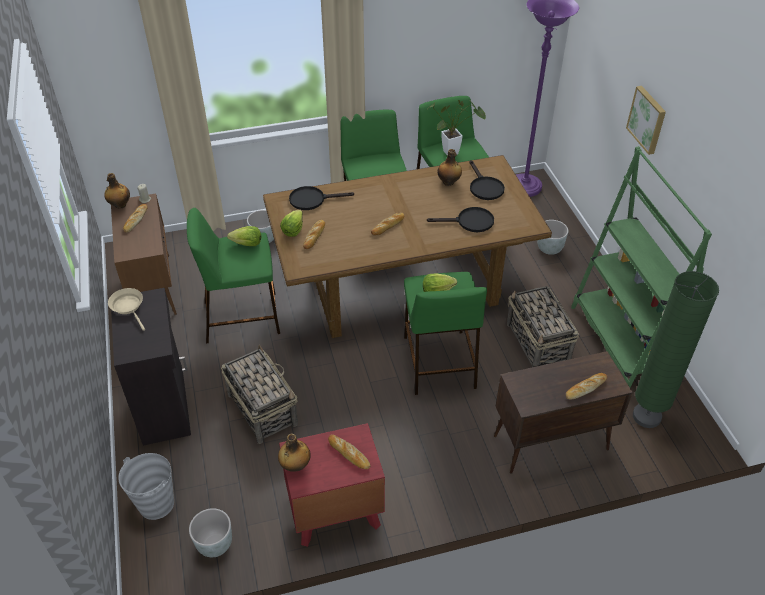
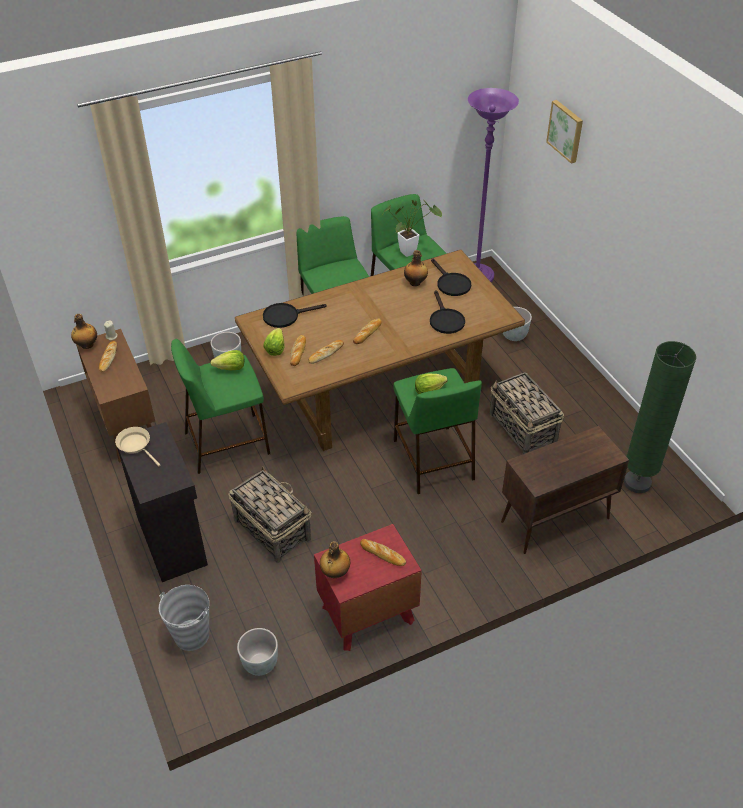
camera: 10 degrees left, 0 degrees up
(469, 222) = (445, 320): black frying pan -> black frying pan turned 90 degrees clockwise
(585, 388) = (586, 462): bread -> bread (325, 353)
(622, 342) = (601, 417): green bookcase -> none
(647, 119) = (601, 202): picture -> picture (566, 131)

